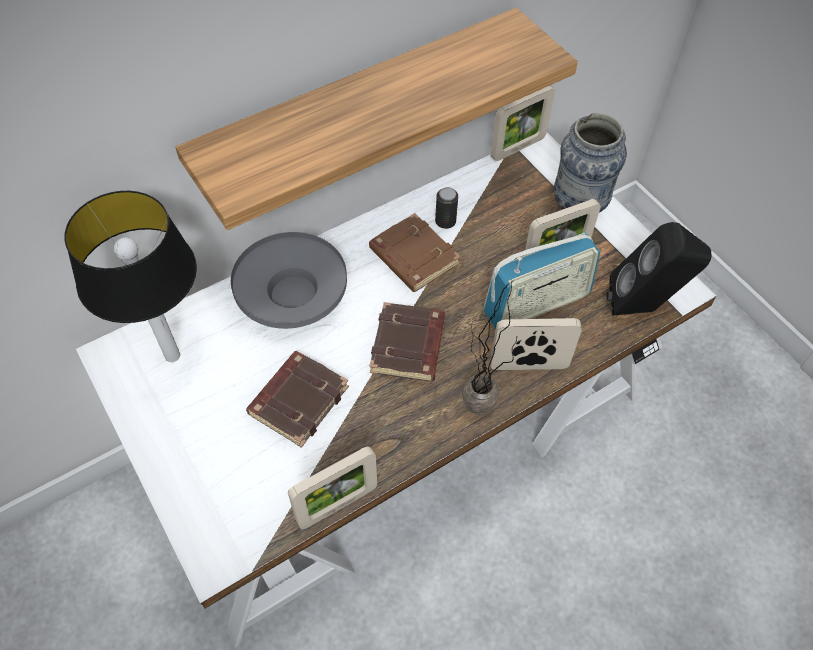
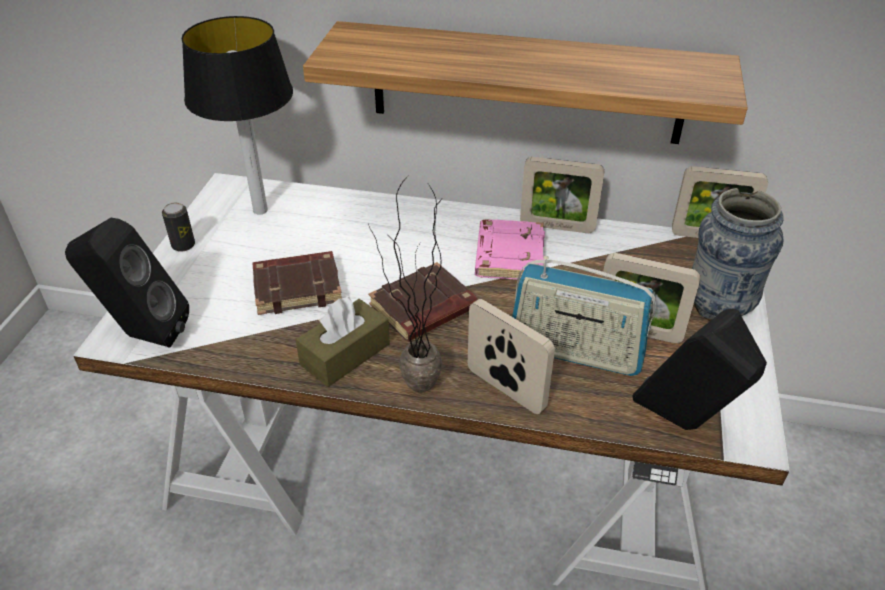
camera: 45 degrees right, 15 degrees down
(233, 538) = (143, 335): none -> black speaker
(292, 297) = (383, 226): grey bowl -> none
(337, 505) = (229, 368): picture frame -> picture frame (557, 227)
(402, 425) = (345, 354): none -> brown tissue box
(412, 257) = (508, 255): brown book -> pink book
(445, 221) = (569, 249): can -> can (183, 245)

